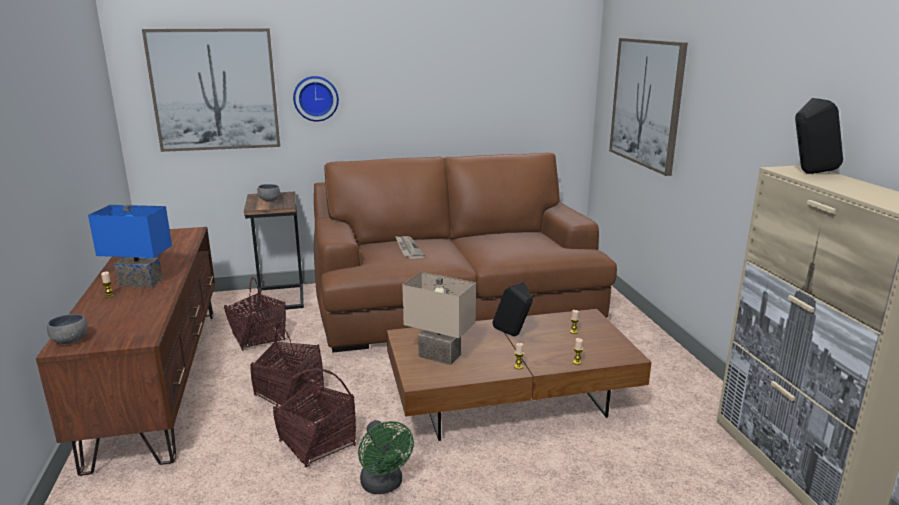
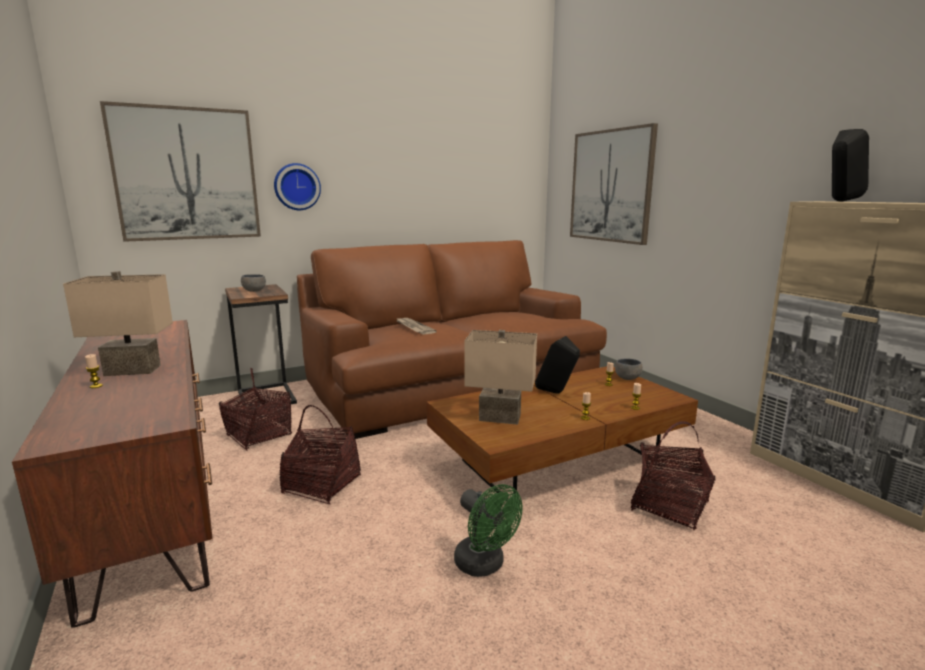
camera: 15 degrees left, 5 degrees down
(71, 340) = (61, 435): grey bowl -> grey bowl (626, 378)
(139, 283) = (131, 371): blue table lamp -> beige table lamp
(318, 443) = (383, 533): basket -> basket (670, 506)

